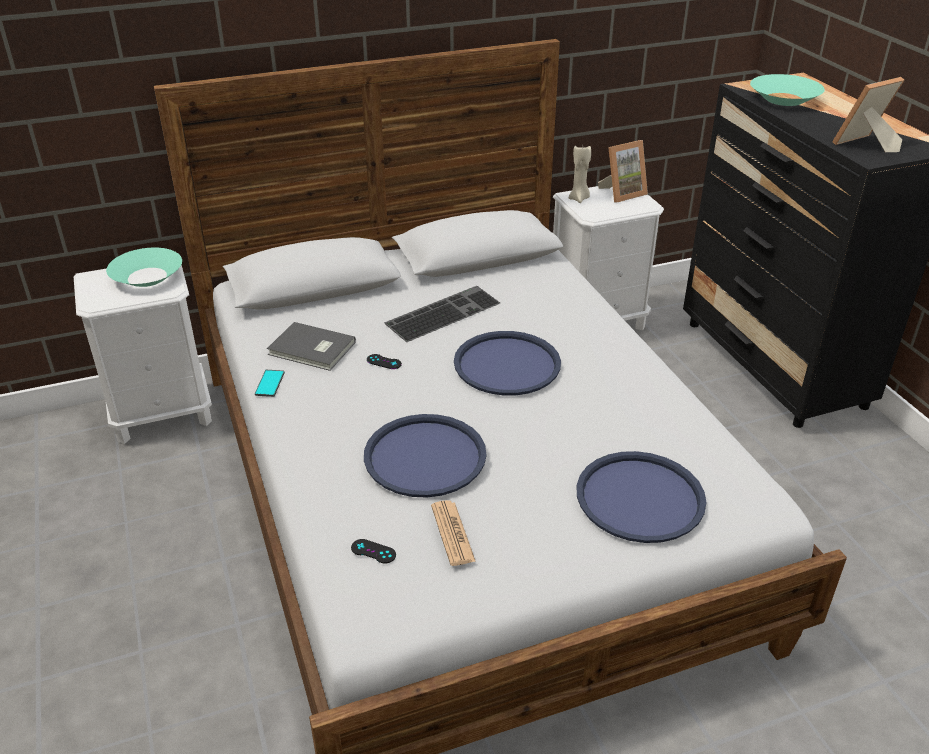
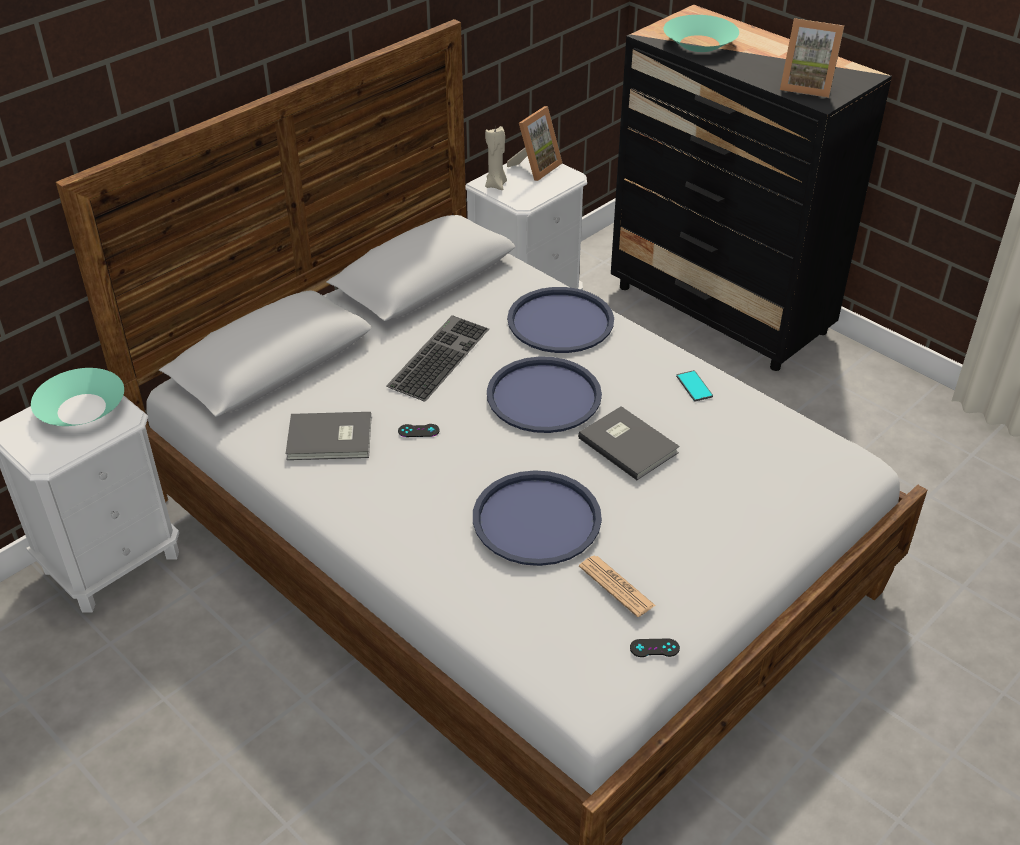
camera: 25 degrees left, 5 degrees up
(269, 383) = (315, 492): phone -> phone (694, 386)
(373, 551) = (557, 630): black game controller -> black game controller (654, 648)
(554, 422) = (628, 443): none -> grey book
(640, 497) = (752, 494): blue tray -> blue tray (560, 321)
(864, 145) = (807, 86): picture frame -> picture frame turned 105 degrees counterclockwise

